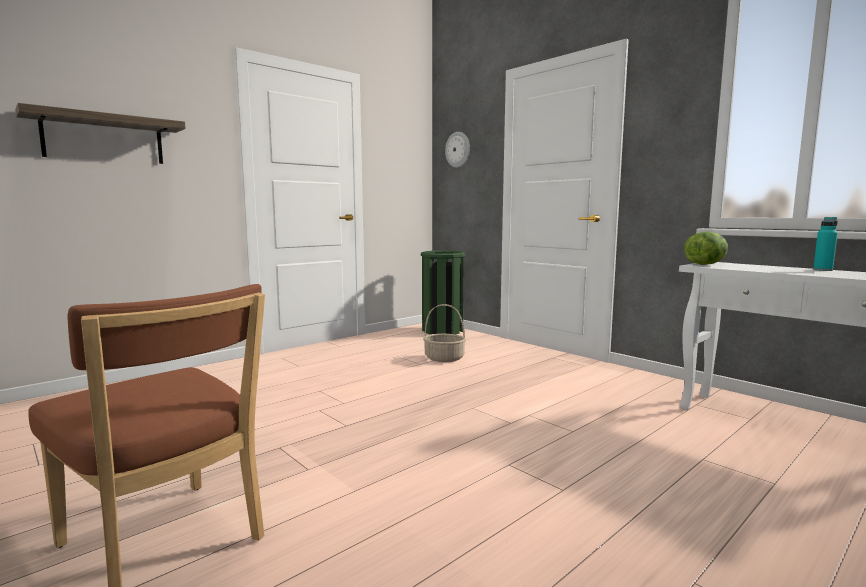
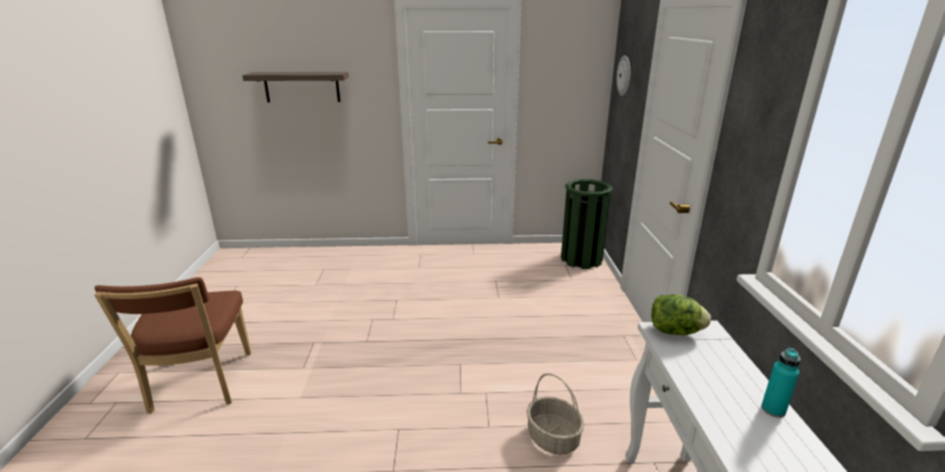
camera: 40 degrees right, 15 degrees up
(444, 358) = (525, 298): basket -> basket (552, 438)

